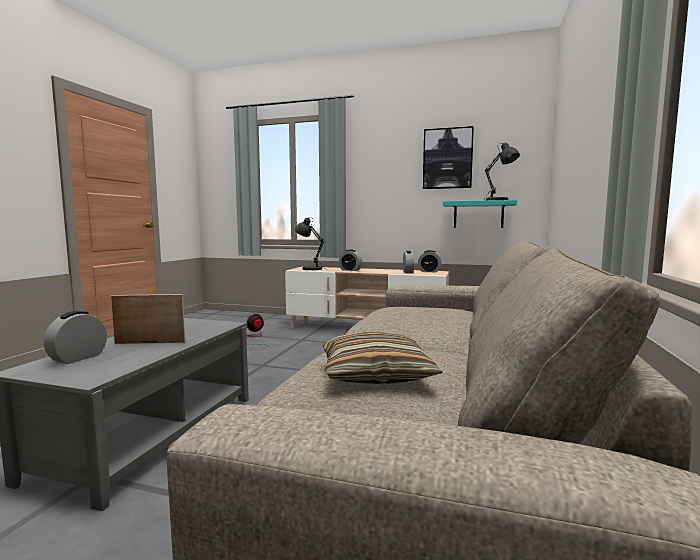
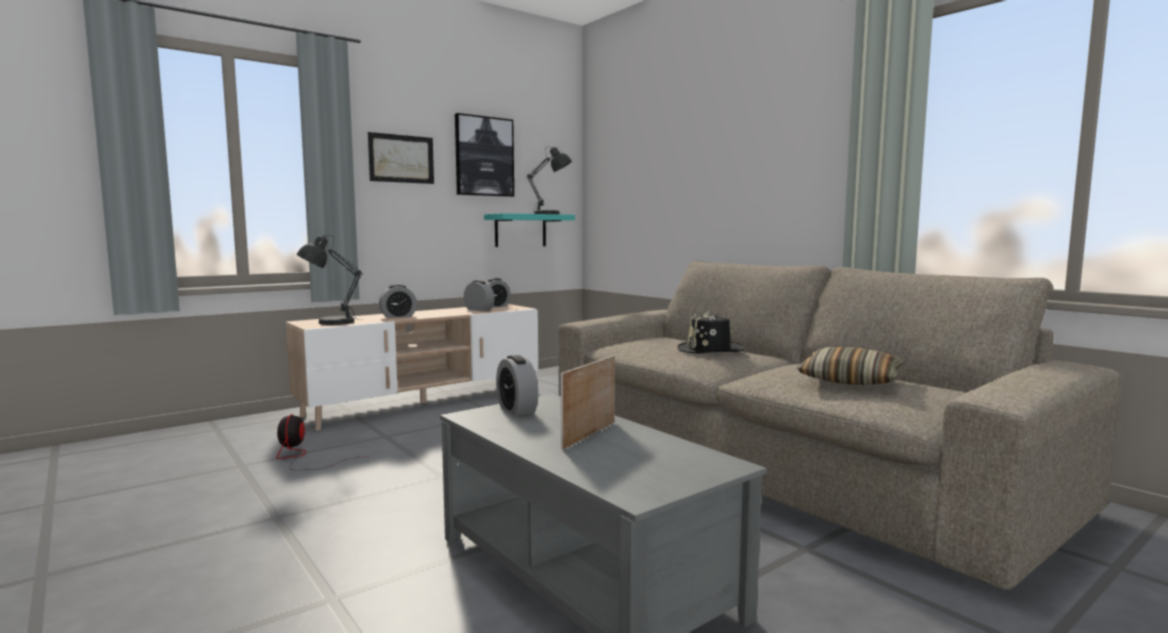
camera: 55 degrees left, 0 degrees up
(78, 358) = (615, 468): alarm clock -> alarm clock (516, 410)
(383, 167) = (401, 159): none -> picture
(423, 323) = (710, 350): none -> black hat

